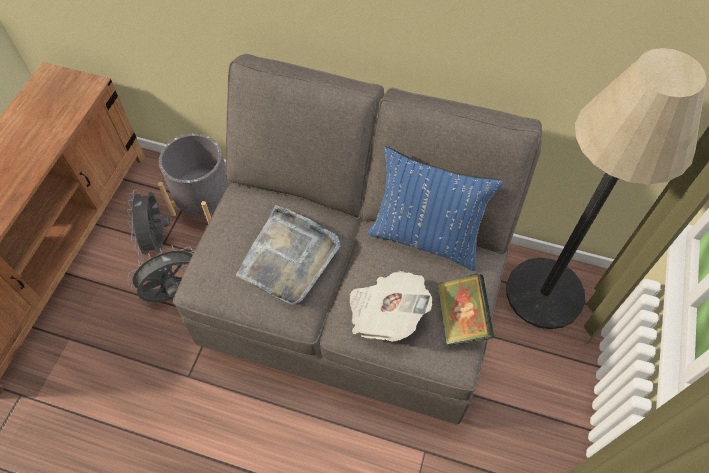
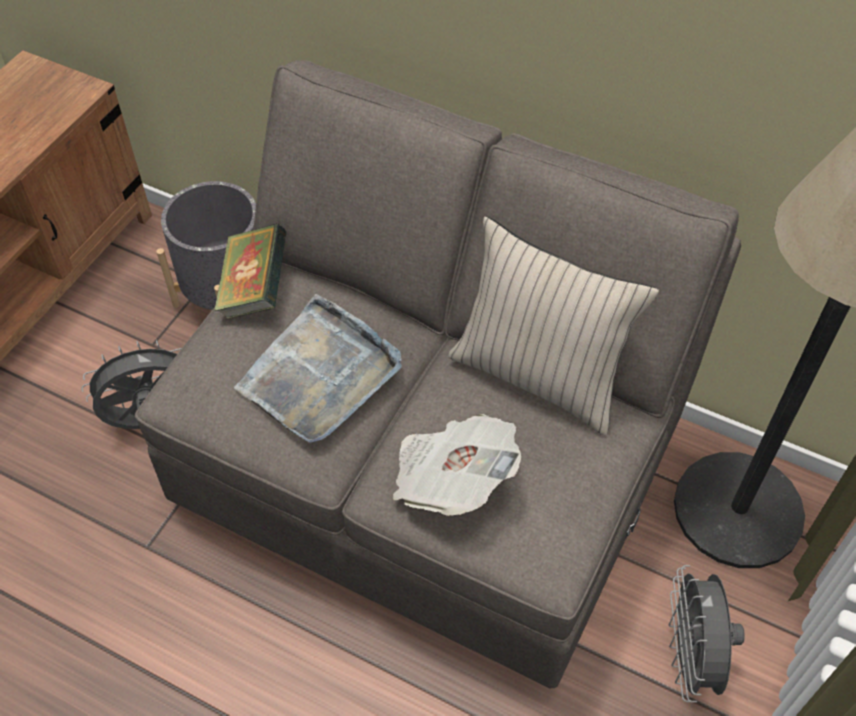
camera: 10 degrees right, 5 degrees down
(157, 241) = (144, 341): grey fan -> grey fan (690, 658)
(425, 237) = (539, 375): blue pillow -> beige pillow
(461, 319) = (570, 505): book -> book (254, 290)

